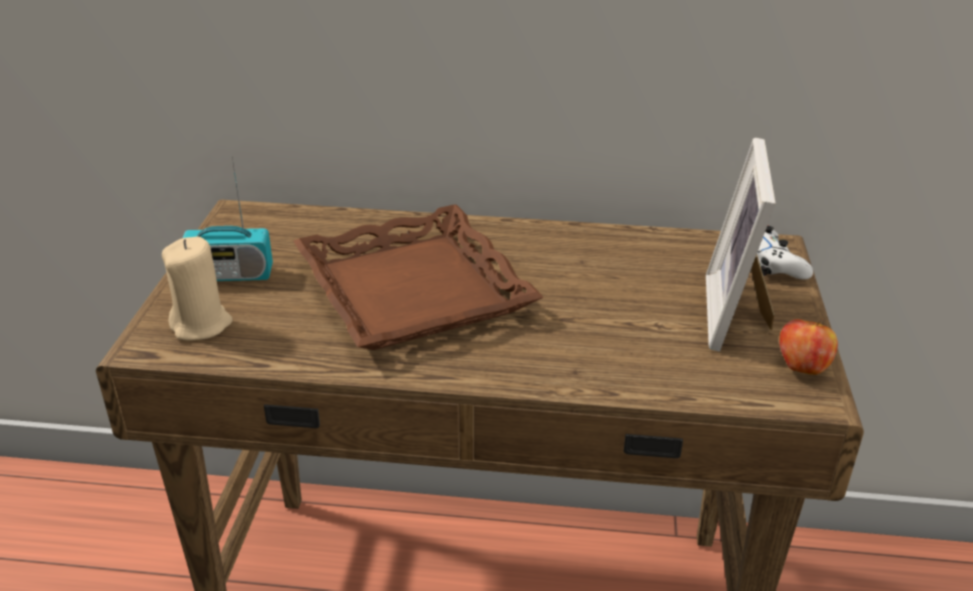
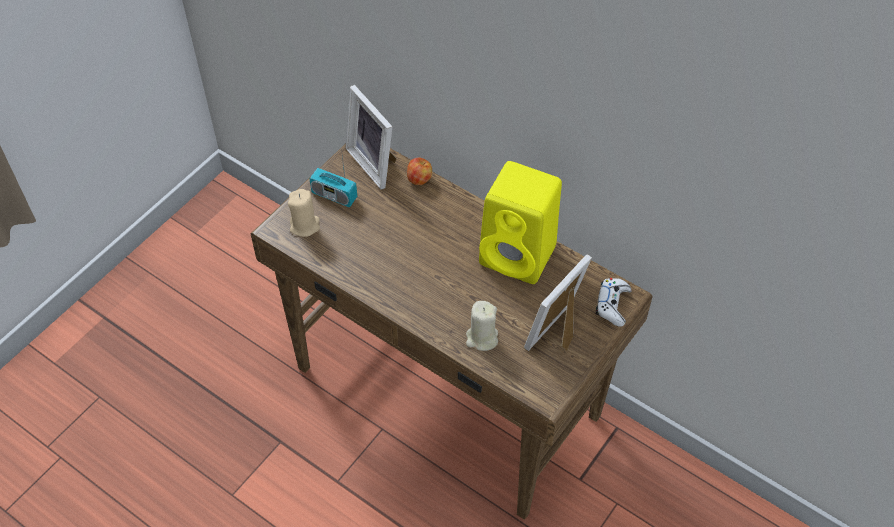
camera: 30 degrees right, 20 degrees up
(273, 222) = (375, 162): none -> picture frame
(411, 290) = (412, 244): brown tray -> none
(587, 252) = (520, 255): none -> yellow speaker
(633, 362) = (482, 338): none -> beige candle
(801, 368) = (558, 379): apple -> apple (419, 179)

